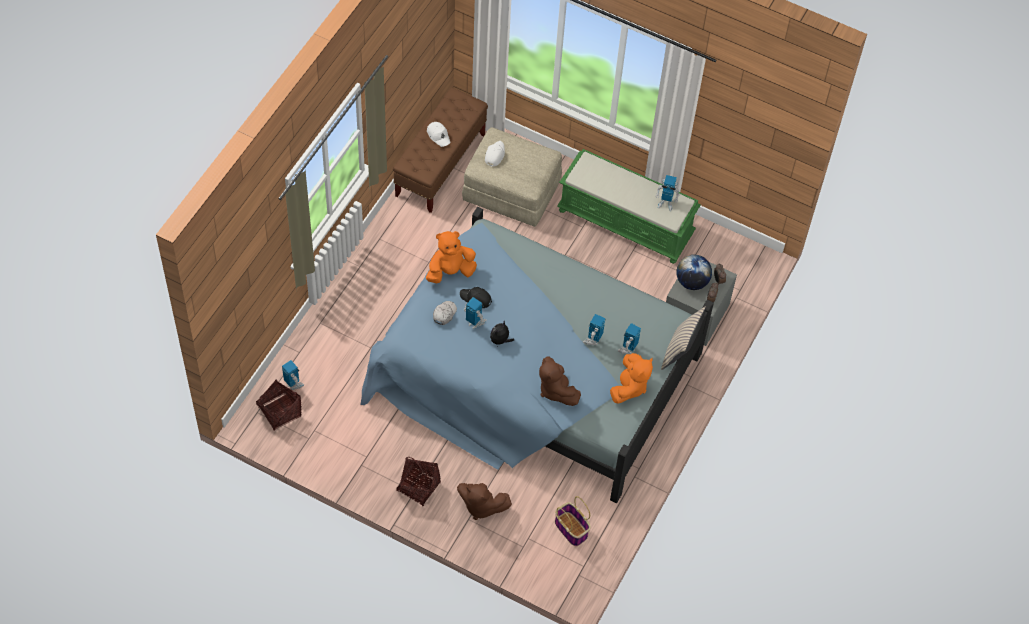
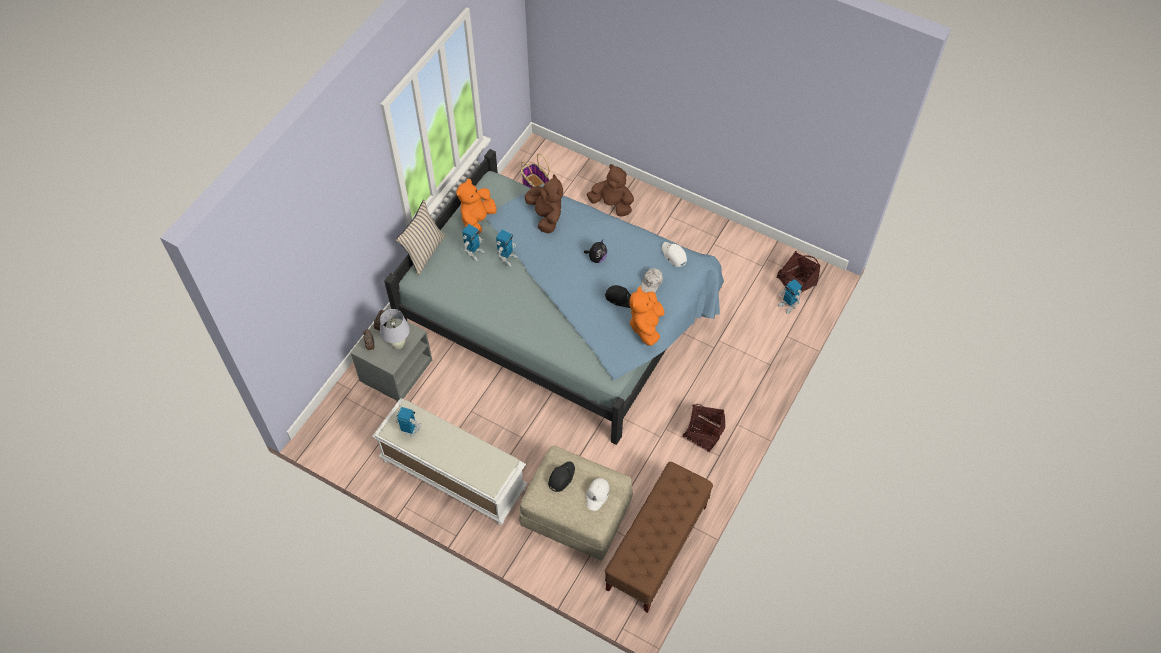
camera: 175 degrees left, 0 degrees up
(418, 487) = (666, 219): basket -> basket (703, 433)
(438, 135) = (662, 522): white cap -> white cap (674, 256)
(450, 271) = (646, 326): orange plush toy -> orange plush toy turned 120 degrees clockwise
(474, 323) = (621, 275): toy robot -> none
(527, 168) = (561, 477): none -> black cap
(626, 222) = (452, 474): green bench -> white bench
(692, 282) = (398, 344): globe -> white table lamp

